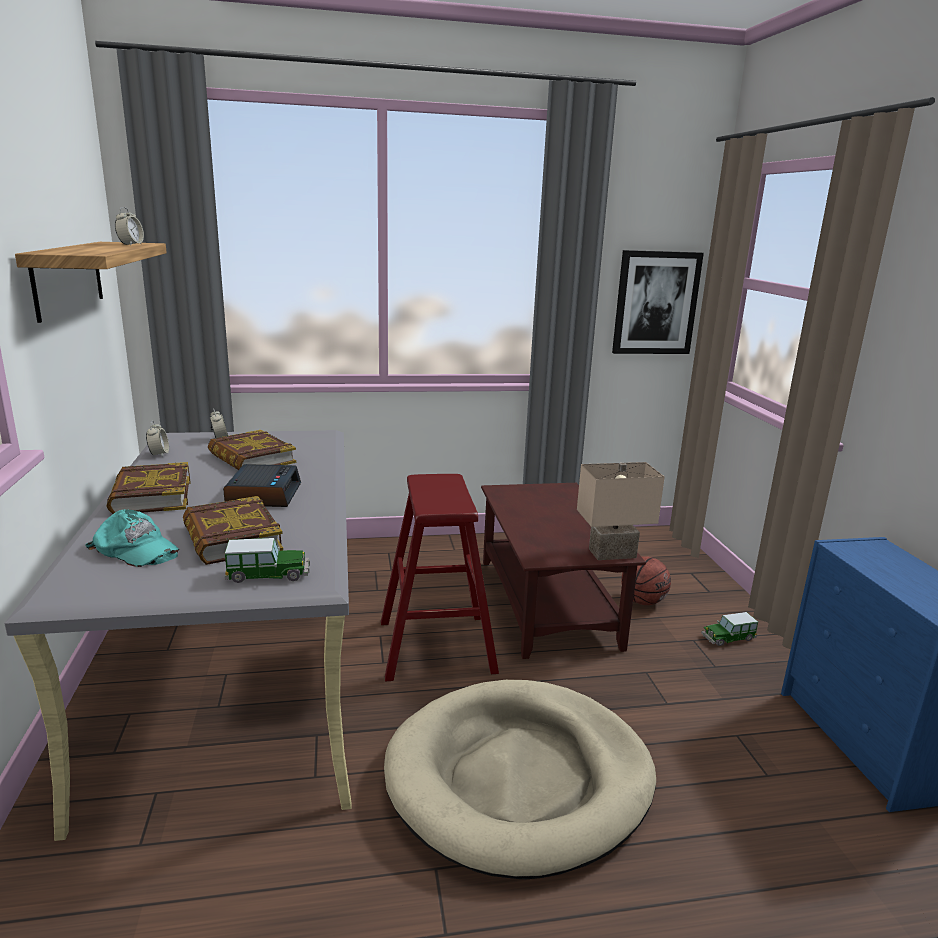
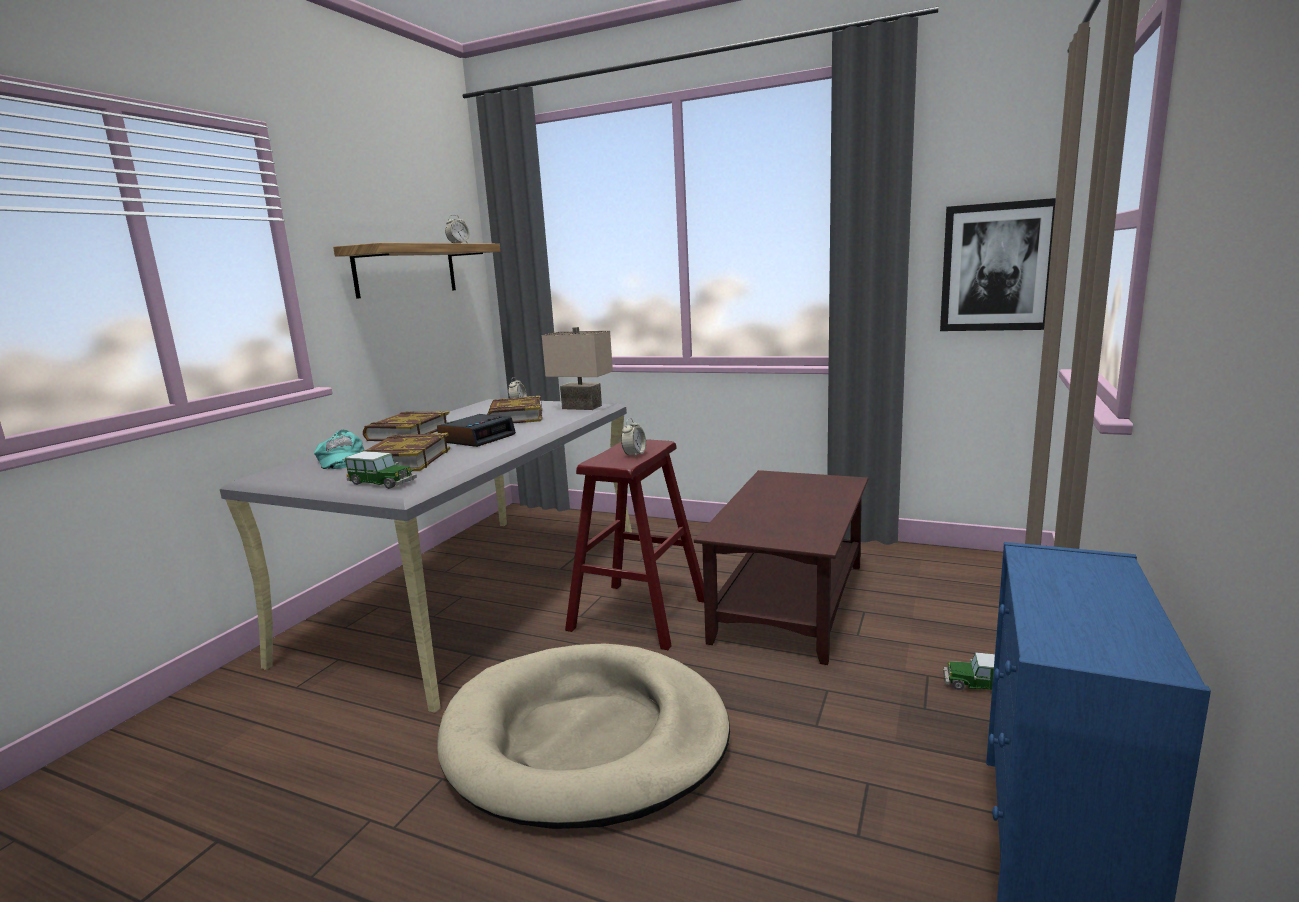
camera: 35 degrees right, 5 degrees down
(159, 454) = (461, 411): alarm clock -> alarm clock (634, 455)
(612, 554) = (805, 542): beige table lamp -> beige table lamp (580, 407)
(643, 601) = (907, 624): basketball -> none

